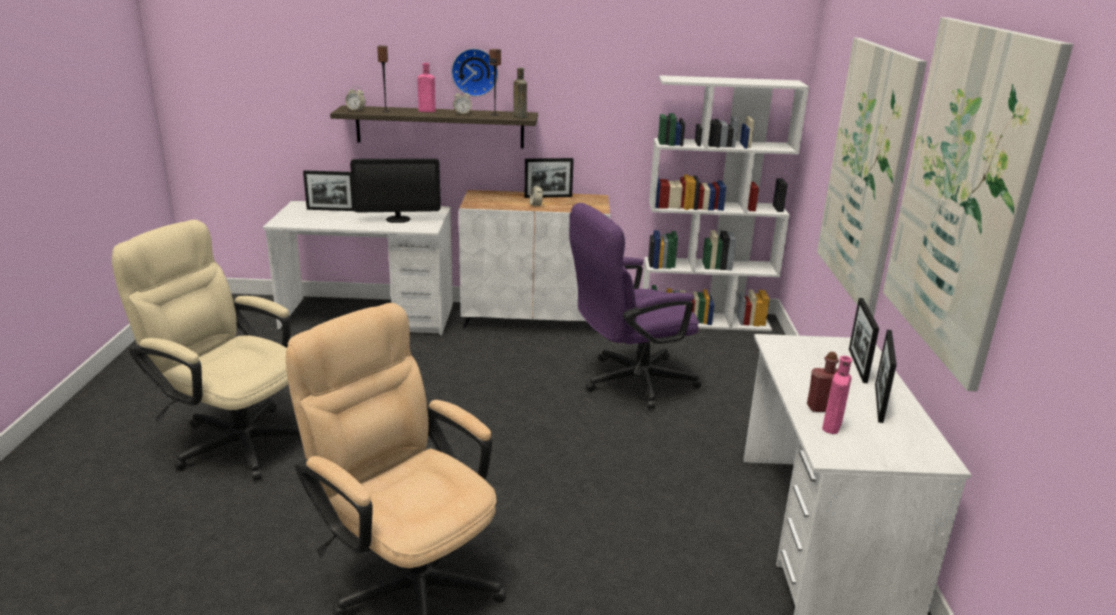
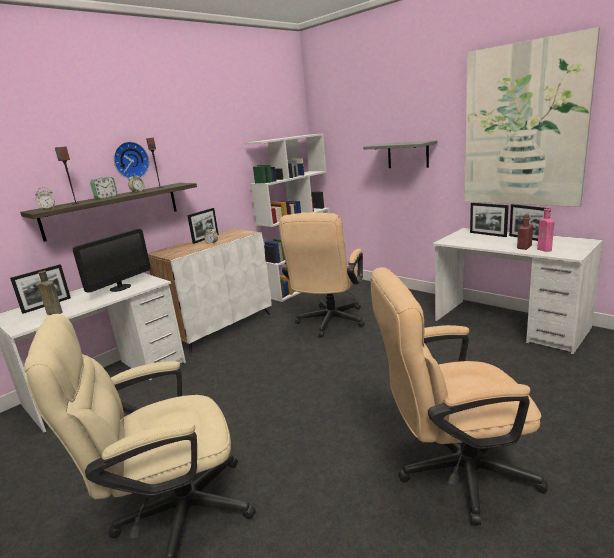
camera: 45 degrees left, 5 degrees down
(425, 111) = (106, 197): pink bottle -> alarm clock
(519, 116) = (179, 184): brown bottle -> brown bottle (53, 313)
(629, 382) = (329, 323): purple office chair -> beige office chair
(866, 172) = (408, 155): picture -> grey shelf

